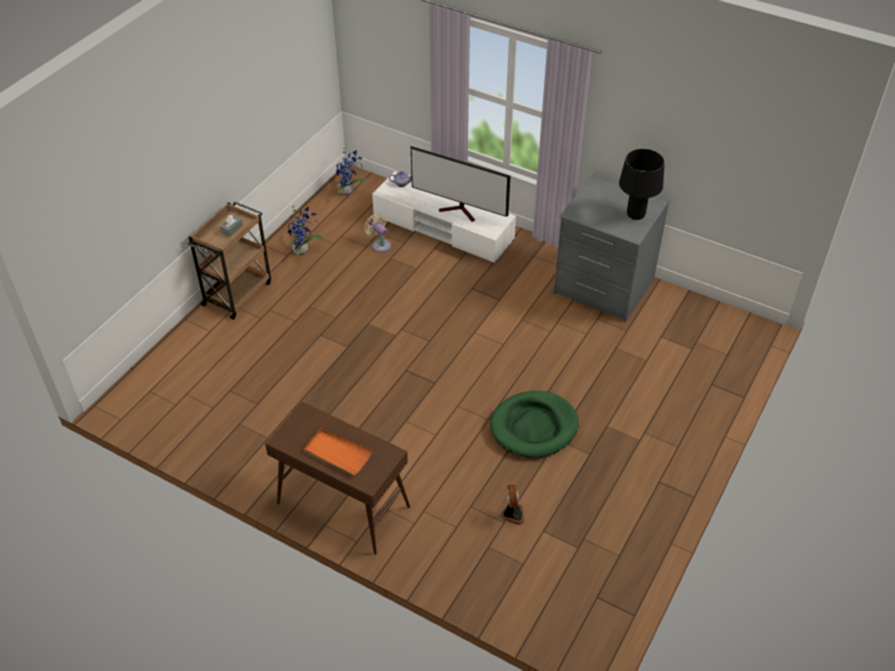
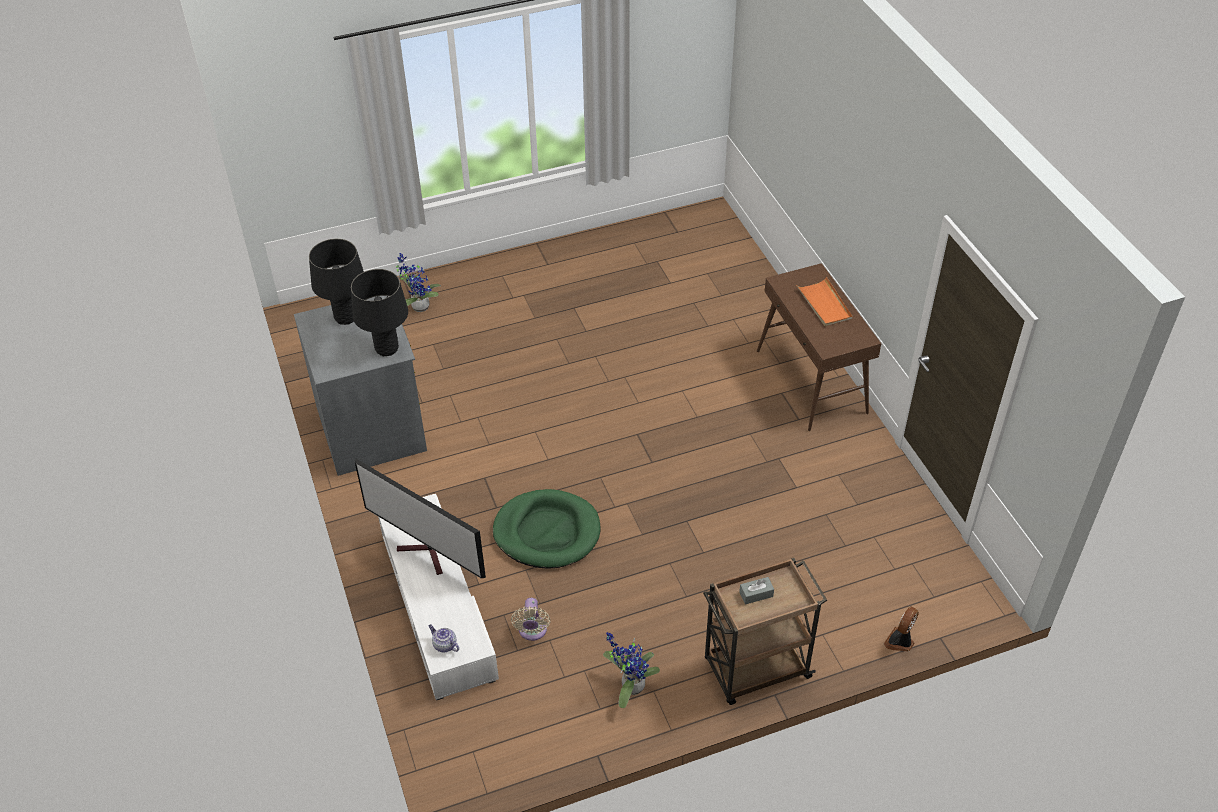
camera: 140 degrees left, 0 degrees up
(348, 191) = (487, 751): potted plant -> potted plant (418, 306)
(460, 211) = (427, 554): television -> television turned 150 degrees clockwise
(512, 514) = (681, 304): fan -> fan (900, 641)
(534, 427) = (593, 349): green dog bed -> green dog bed (547, 532)
(583, 211) = (387, 349): none -> black table lamp

